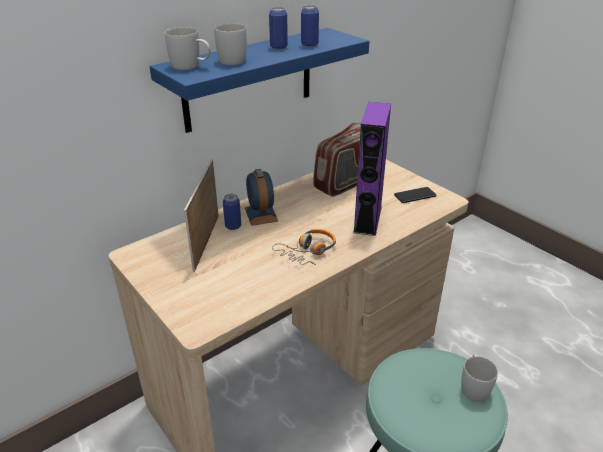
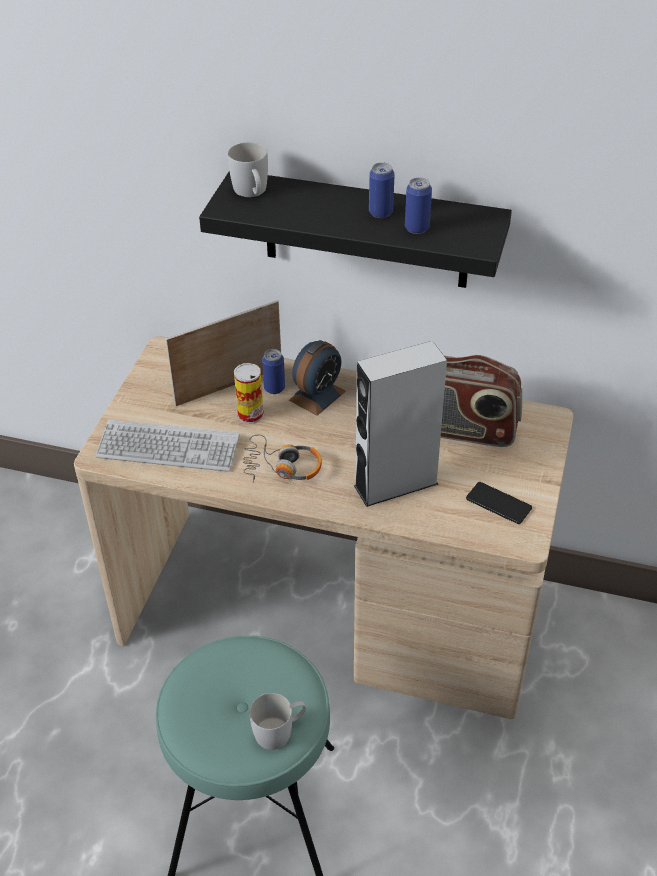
camera: 55 degrees right, 10 degrees up
(231, 292) = (168, 448): none -> keyboard
(233, 59) = (303, 205): white mug -> none
(244, 244) = (250, 414): none -> can
(249, 79) = (366, 230): blue shelf -> black shelf
(367, 219) = (395, 484): purple speaker -> grey speaker

